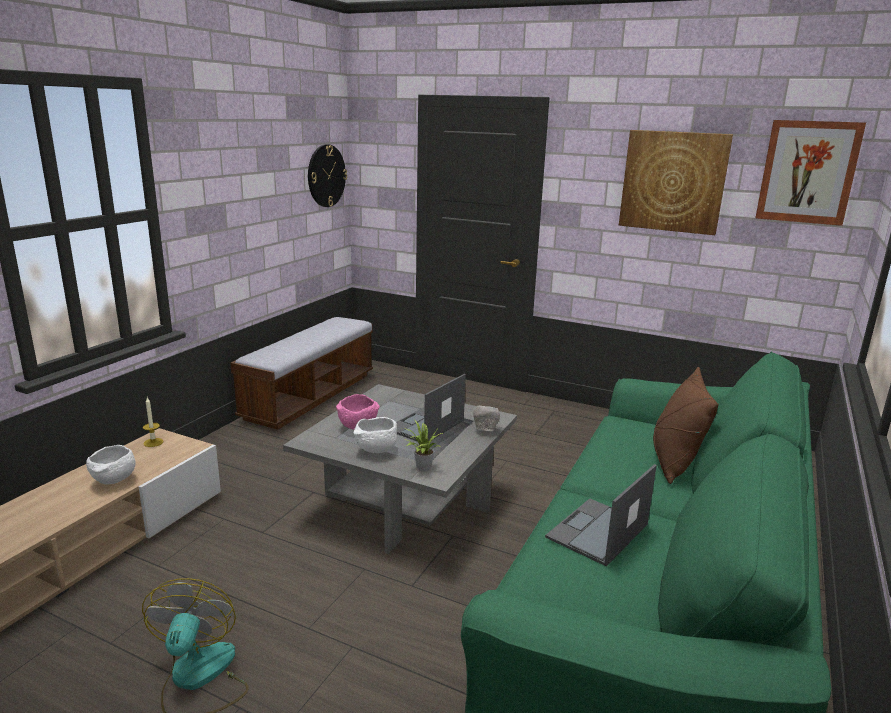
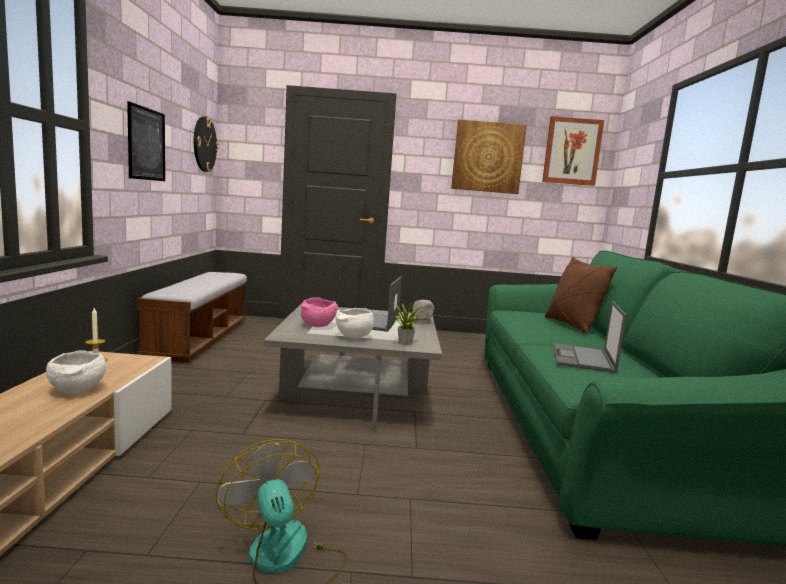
camera: 25 degrees left, 10 degrees down
(236, 204) = (146, 144): none -> picture

